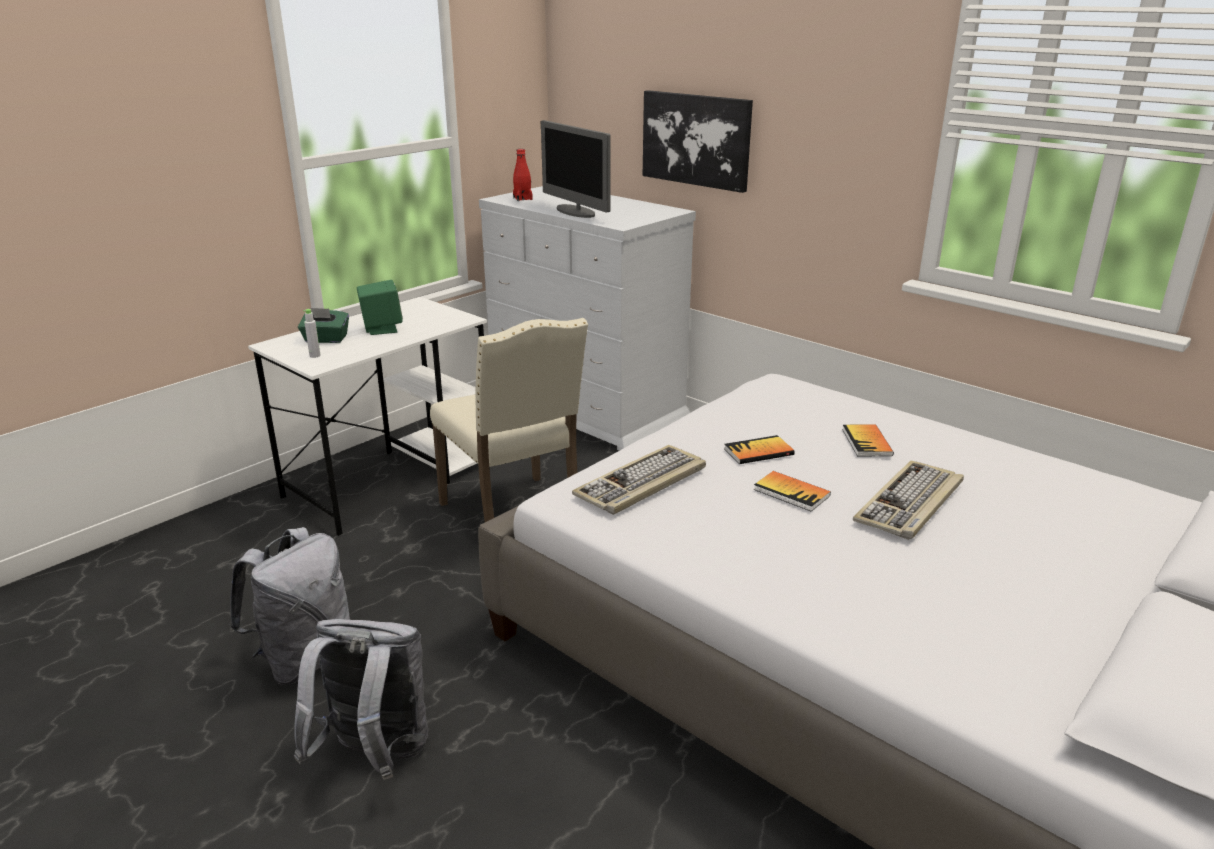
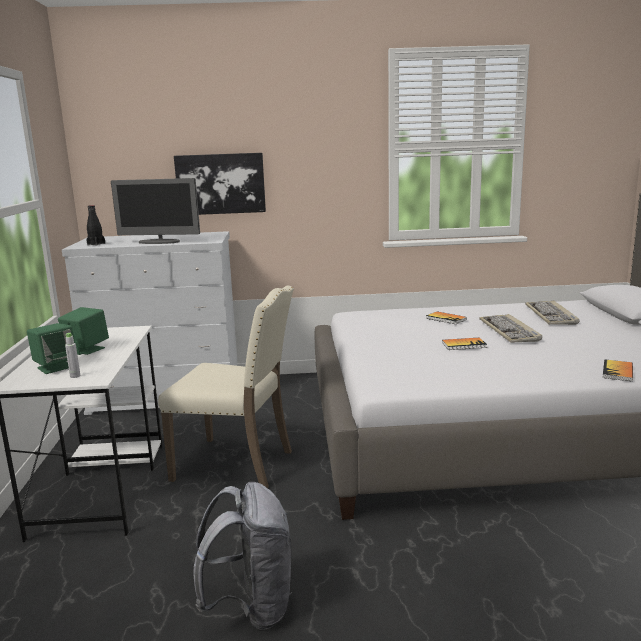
camera: 45 degrees left, 10 degrees down
(326, 339) = (55, 367): green tissue box -> green speaker
(375, 756) = (399, 615): grey backpack -> none
(522, 199) = (96, 244): red bottle -> black bottle
(642, 483) = (401, 366): keyboard -> keyboard (551, 315)
(758, 452) = (415, 337): book -> book (617, 372)

